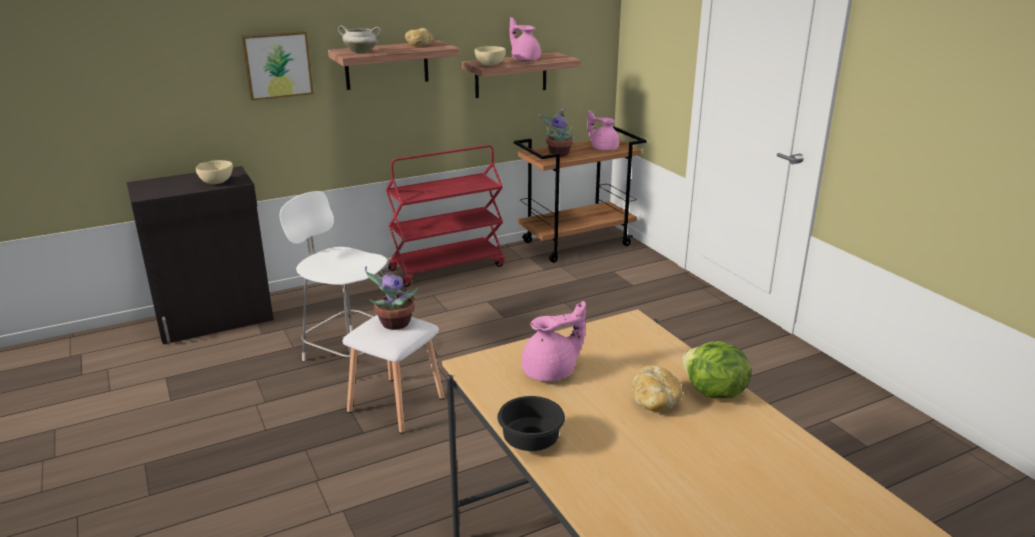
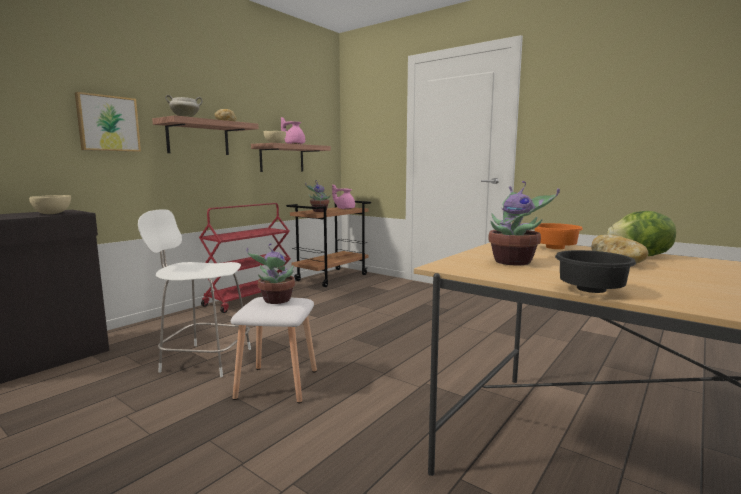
camera: 25 degrees left, 15 degrees down
(551, 372) = (514, 262): pink teapot -> potted plant
(649, 352) = (556, 248): none -> orange bowl

